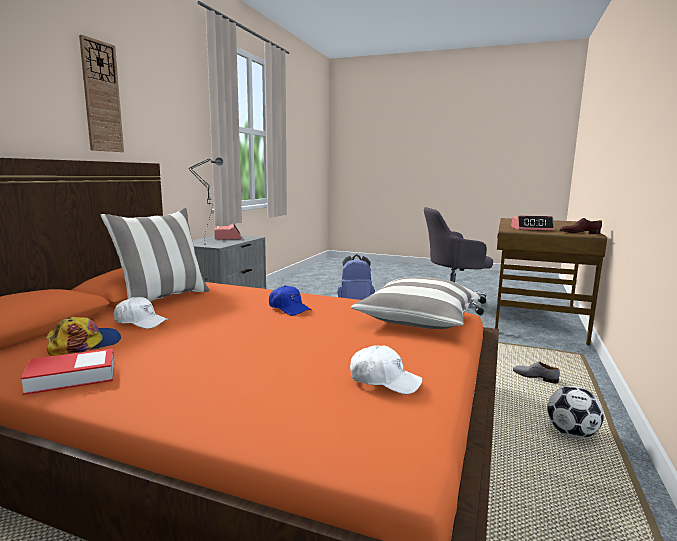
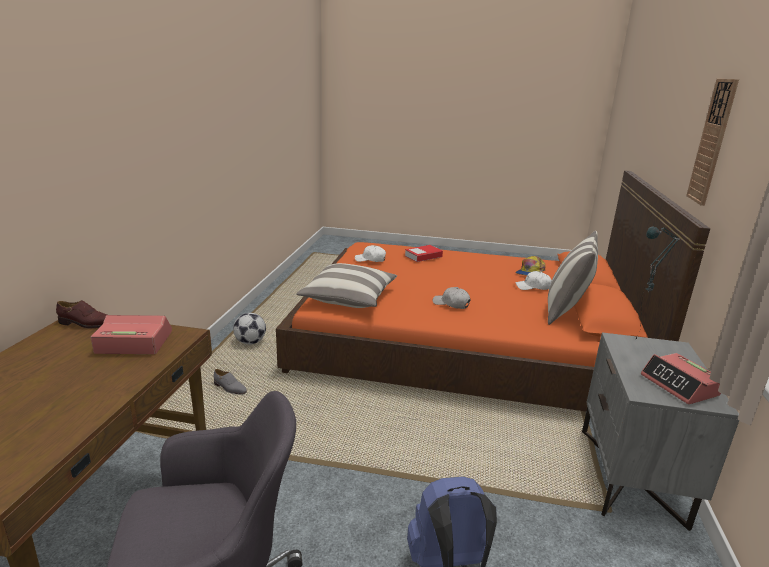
camera: 170 degrees right, 10 degrees up
(72, 377) = (501, 259): book -> book (423, 256)
(289, 308) = (451, 304): blue cap -> white cap

